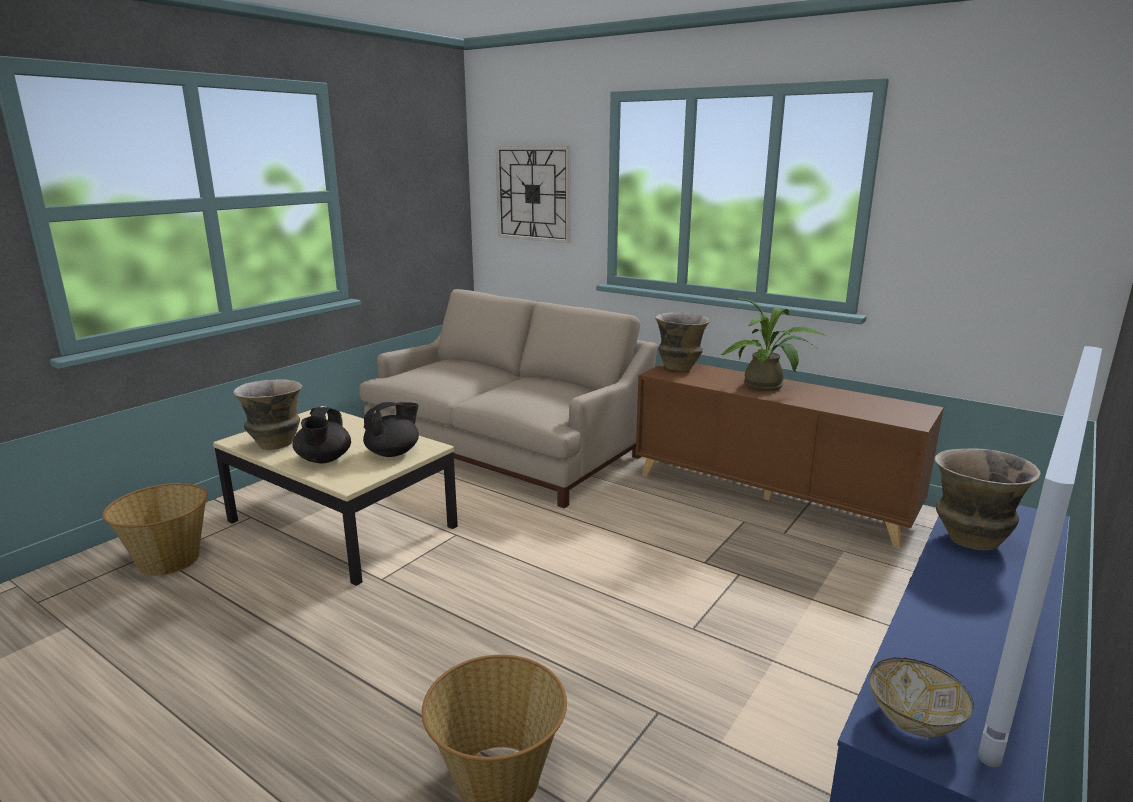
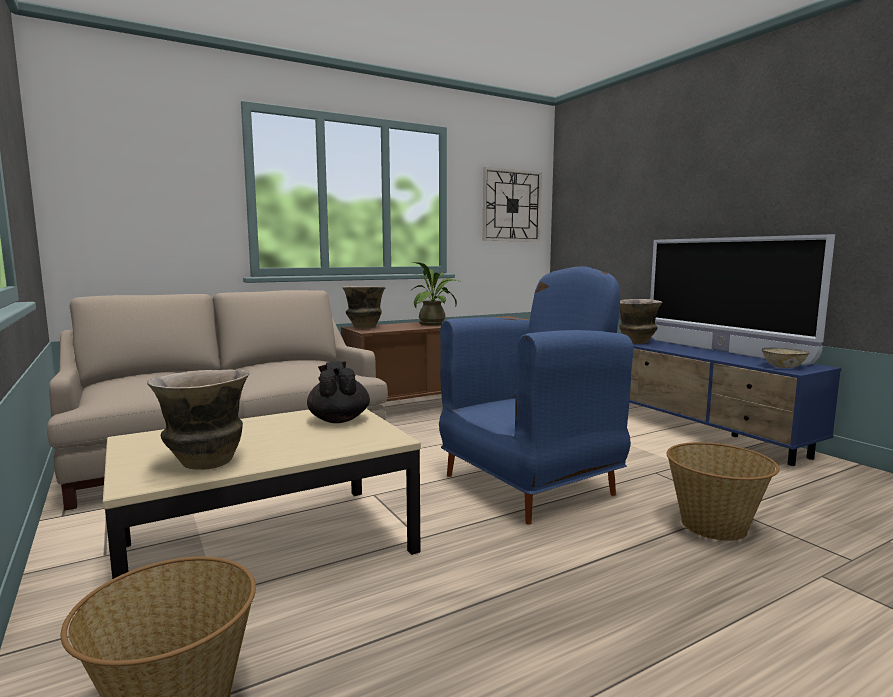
camera: 65 degrees left, 10 degrees down
(324, 460) = (306, 444): black teapot -> none
(533, 194) = (147, 190): wall clock -> wall clock (511, 205)
(538, 613) = (530, 484): none -> blue armchair

